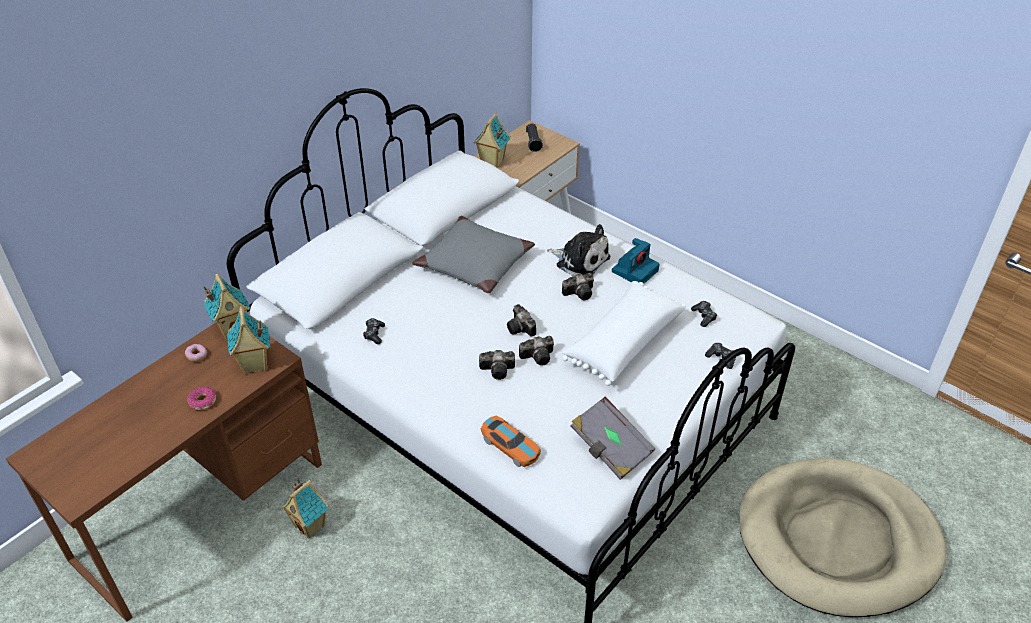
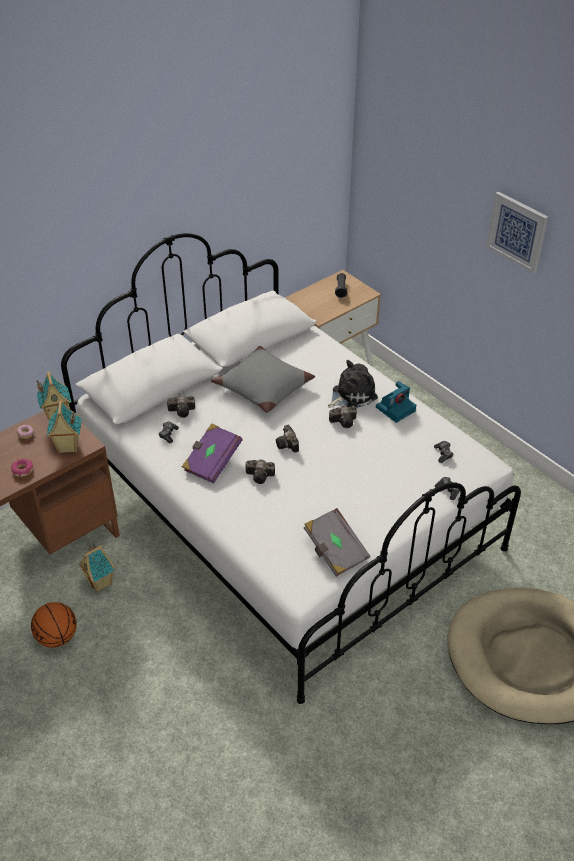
camera: 10 degrees right, 0 degrees up
(270, 603) = (57, 637): none -> basketball
(435, 360) = (212, 461): none -> purple book
(491, 162) = (301, 303): toy house -> none
(510, 446) = (254, 538): toy car -> none
(539, 356) = (296, 469): camera -> camera (183, 411)
(580, 260) = (351, 394): plush toy -> plush toy turned 75 degrees counterclockwise
(622, 342) = (368, 467): white pillow -> none
(752, 49) = (517, 231): none -> picture

